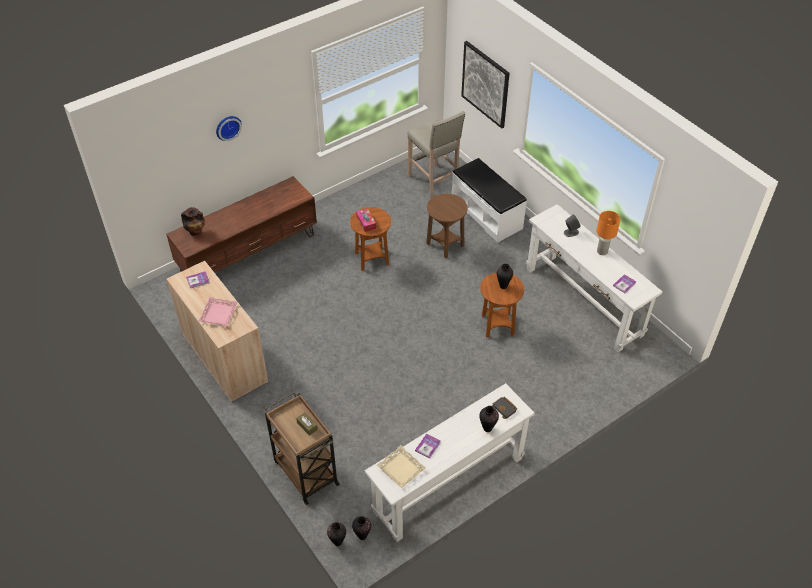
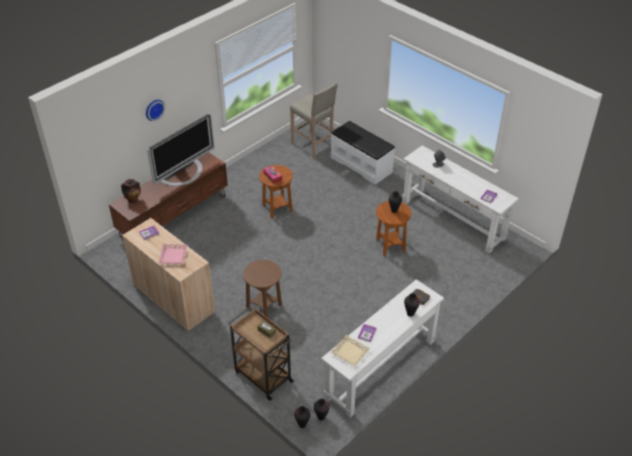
camera: 10 degrees left, 5 degrees down
(261, 204) = (183, 173): none -> television
(445, 245) = (334, 191): brown side table -> brown side table (264, 306)
(485, 84) = (350, 59): picture -> none
(602, 251) = (465, 175): orange table lamp -> none

